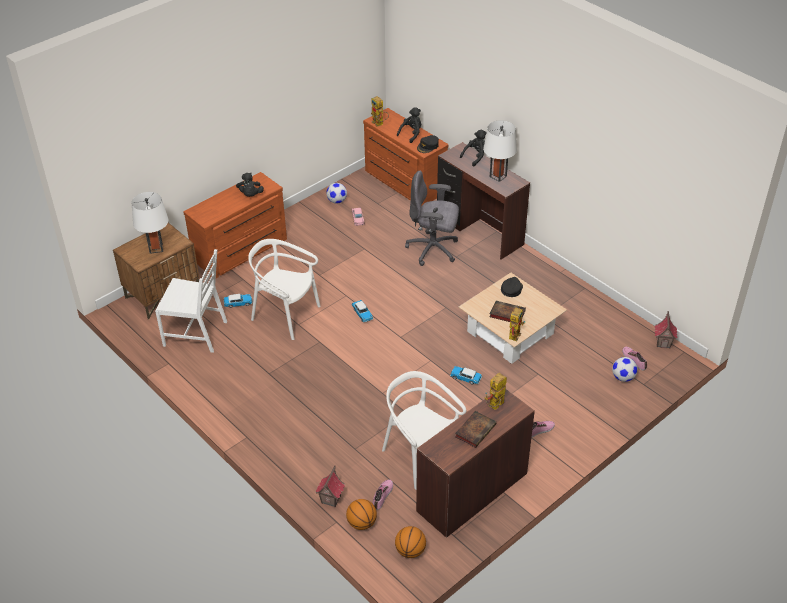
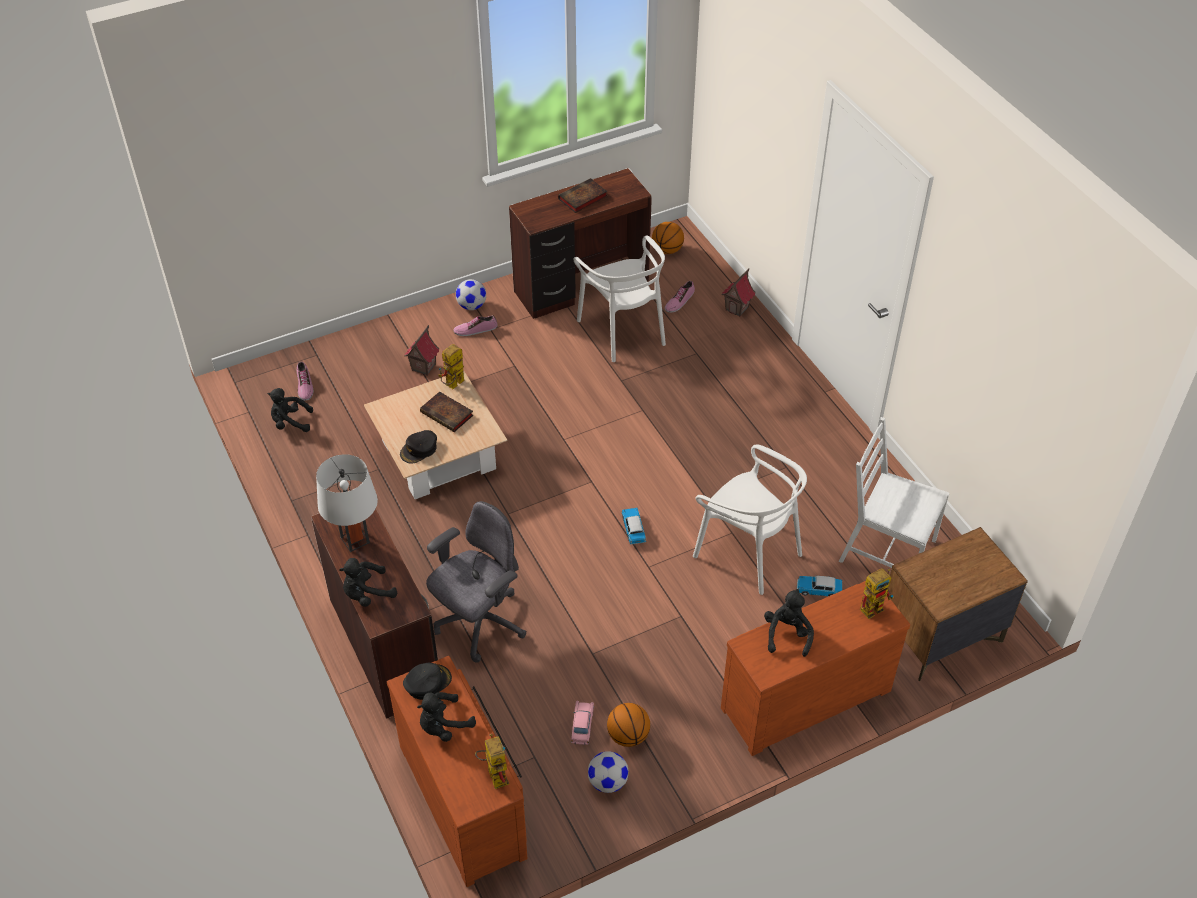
camera: 165 degrees left, 5 degrees up
(156, 248) = (954, 566): white table lamp -> none
(361, 523) = (709, 281): basketball -> basketball (628, 735)
(433, 250) = (479, 623): grey office chair -> grey office chair turned 75 degrees counterclockwise
(465, 378) = (529, 407): toy car -> none
(495, 407) = (549, 216): toy robot -> toy robot (874, 606)
(623, 333) = (290, 422): none -> black plush toy
(623, 377) = (335, 367): football -> football (472, 306)
(663, 343) = (250, 398): toy house -> toy house (423, 367)

